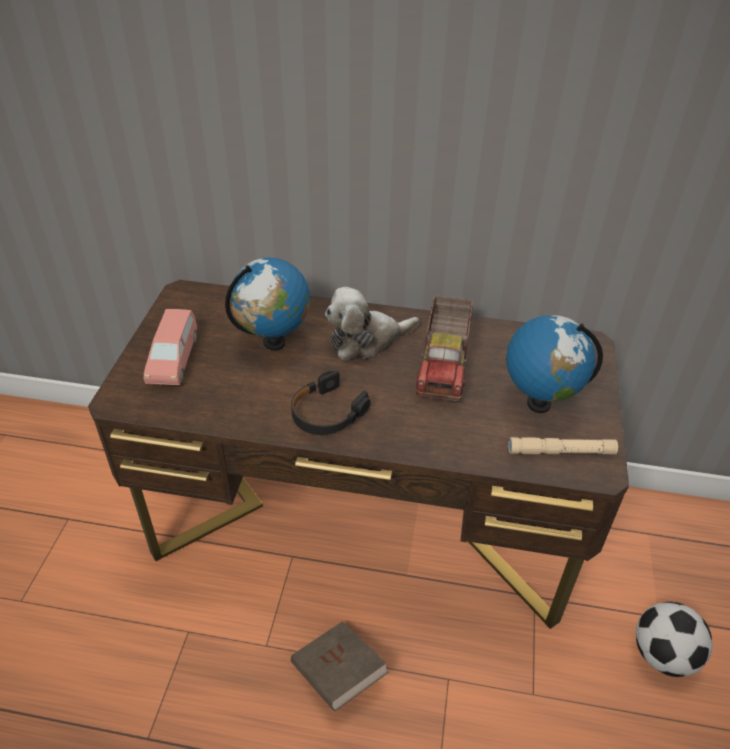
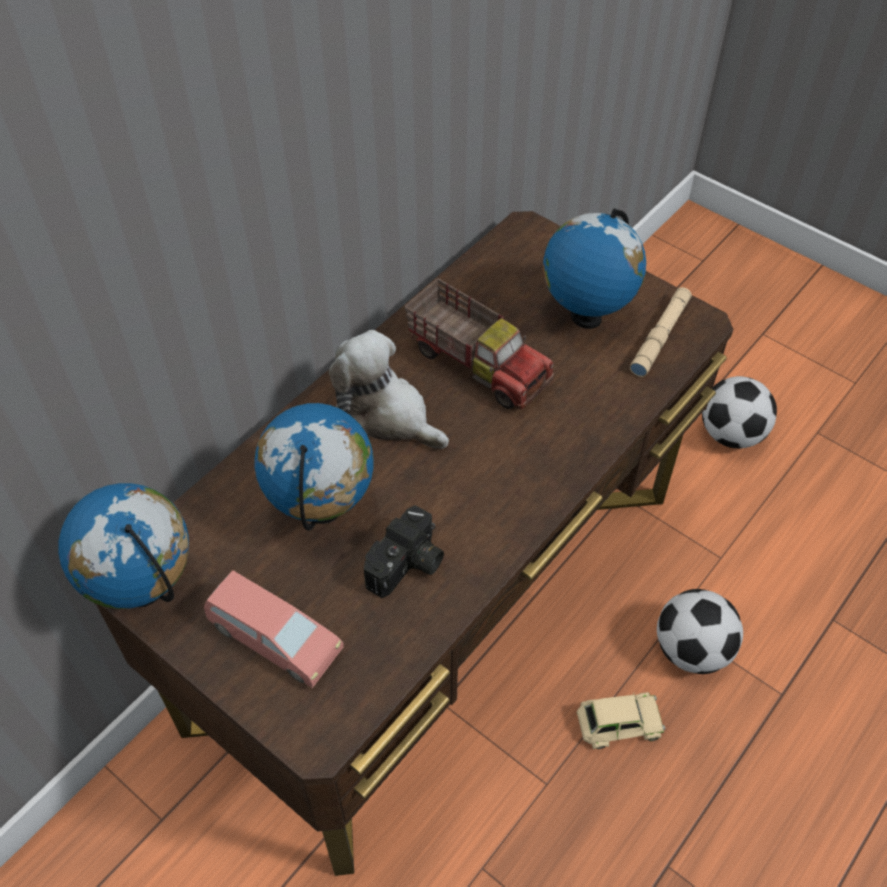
camera: 60 degrees left, 10 degrees up
(178, 301) = (146, 590): none -> globe
(256, 393) = (408, 566): none -> camera
(326, 413) = (487, 508): black headphones -> none
(338, 674) = (618, 723): brown book -> beige toy car
(366, 341) = (387, 414): plush toy -> plush toy turned 120 degrees clockwise
(432, 704) = (692, 650): none -> football

